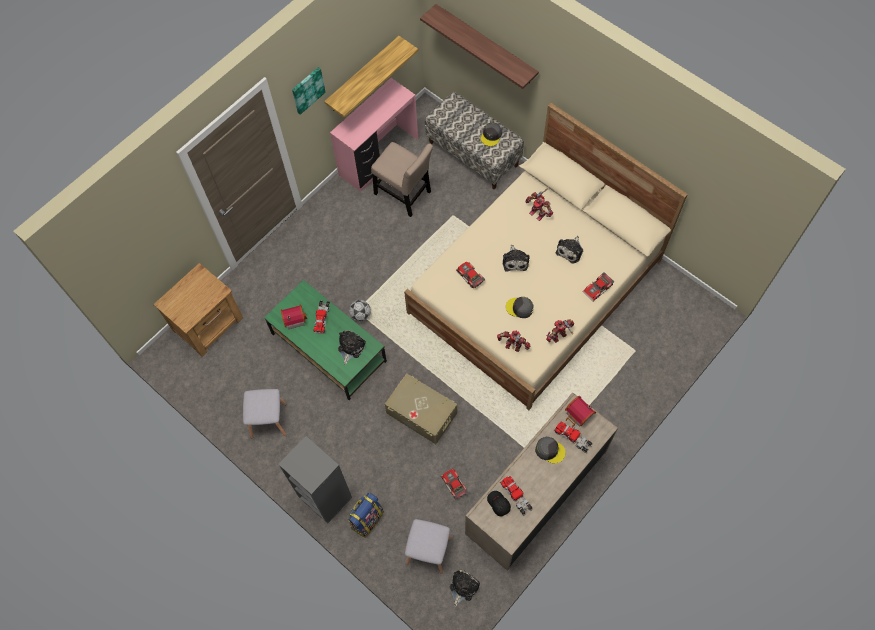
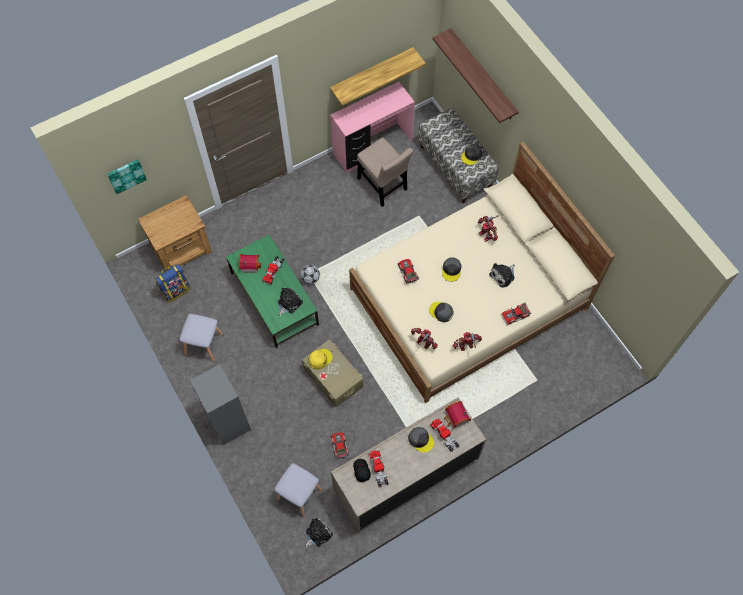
camera: 15 degrees right, 0 degrees up
(307, 90) = (315, 74): picture -> picture (126, 175)
(366, 519) = (257, 451): backpack -> backpack (175, 290)
(404, 397) = (320, 359): none -> yellow cap
(515, 260) = (451, 270): plush toy -> grey cap

